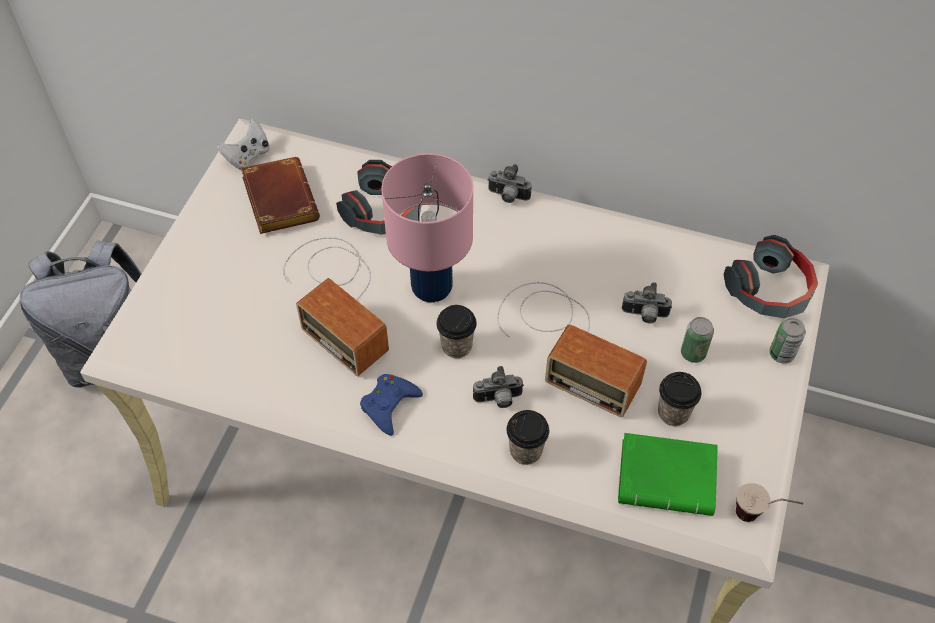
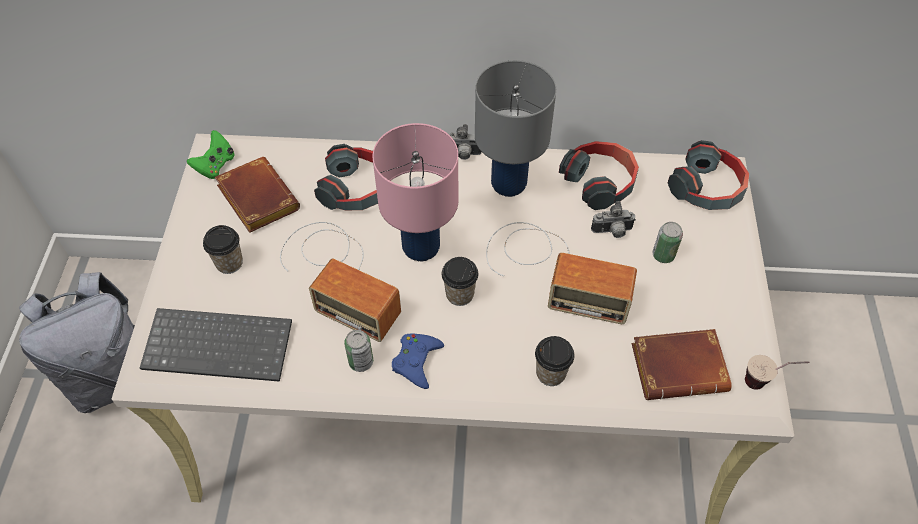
camera: 15 degrees left, 0 degrees up
(199, 342) = (221, 344): none -> keyboard
(248, 156) = (215, 165): white game controller -> green game controller
(498, 400) = (512, 334): camera -> none
(546, 239) = (506, 184): none -> grey table lamp
(650, 258) = (600, 182): none -> headphones
(669, 476) = (680, 366): green book -> brown book
(673, 413) = (664, 310): cup -> cup (229, 263)
(781, 354) = (735, 239): can -> can (361, 362)

